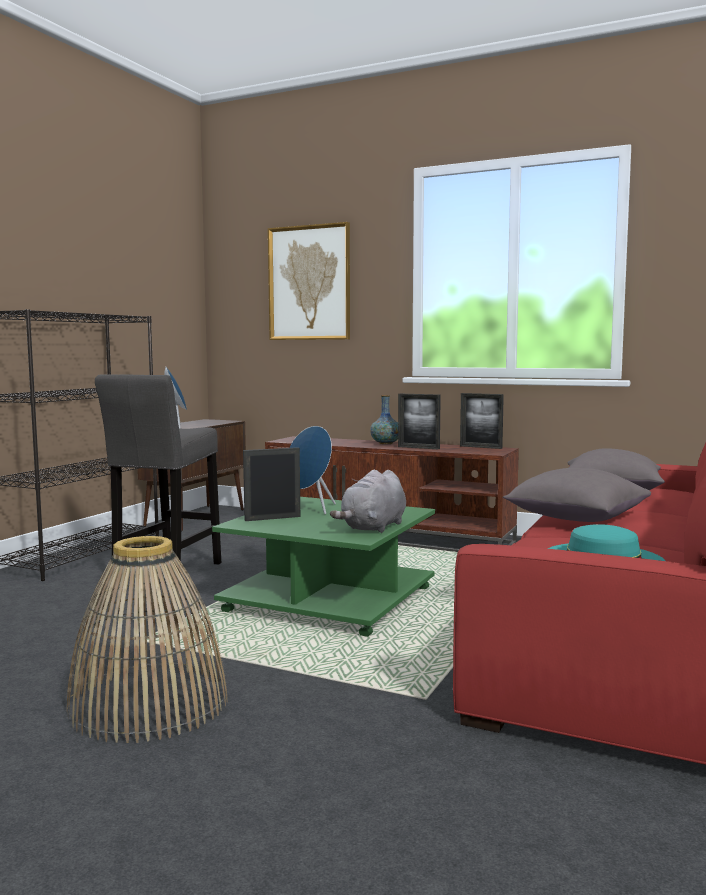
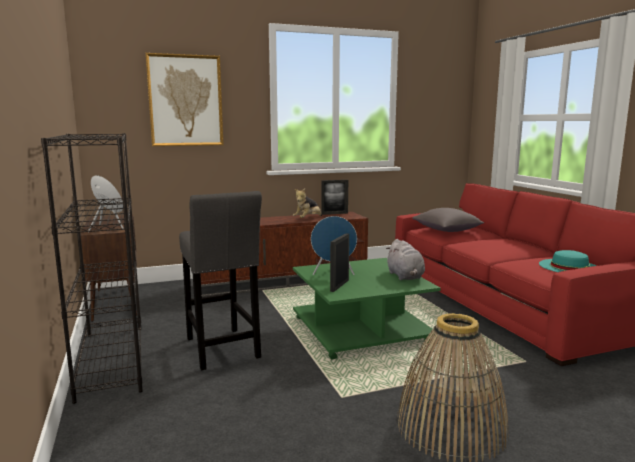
camera: 45 degrees left, 5 degrees up
(386, 443) = (276, 219): vase -> none
(418, 448) = (308, 219): picture frame -> plush toy
(576, 518) = (488, 249): grey pillow -> none

